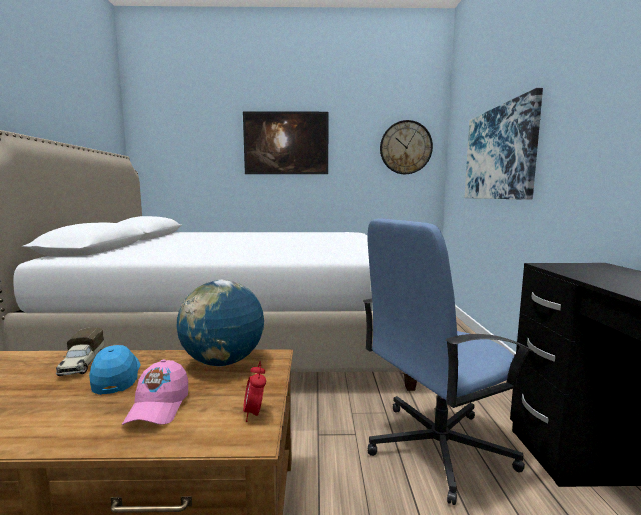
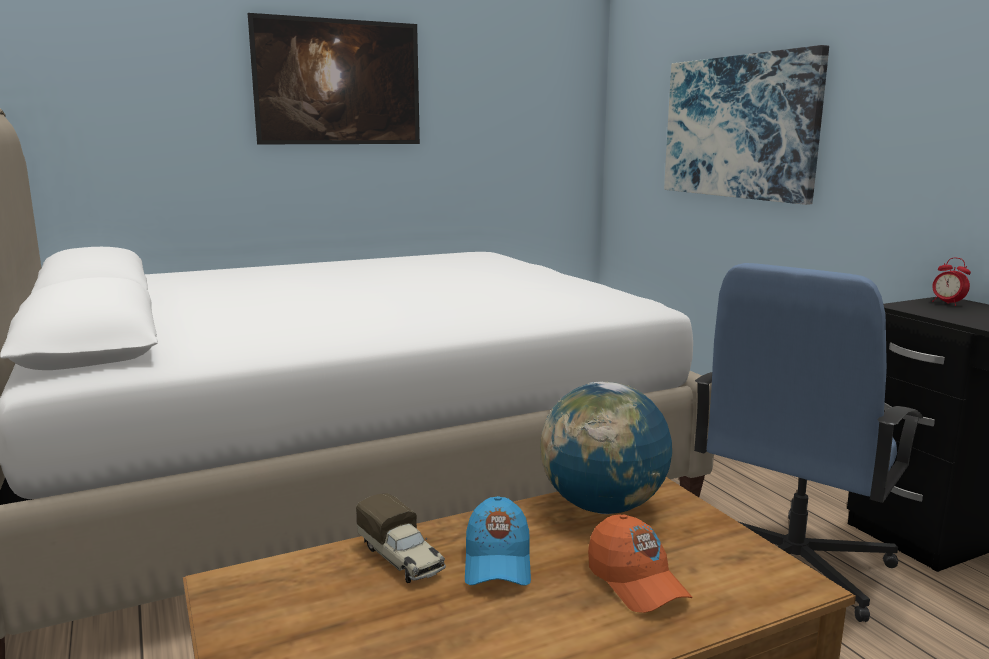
camera: 25 degrees left, 5 degrees up
(116, 377) = (497, 562): blue cap -> blue cap turned 135 degrees counterclockwise
(158, 407) = (636, 582): pink cap -> orange cap
(255, 414) = (758, 558): alarm clock -> alarm clock (947, 303)
(405, 147) = (545, 96): wall clock -> none

